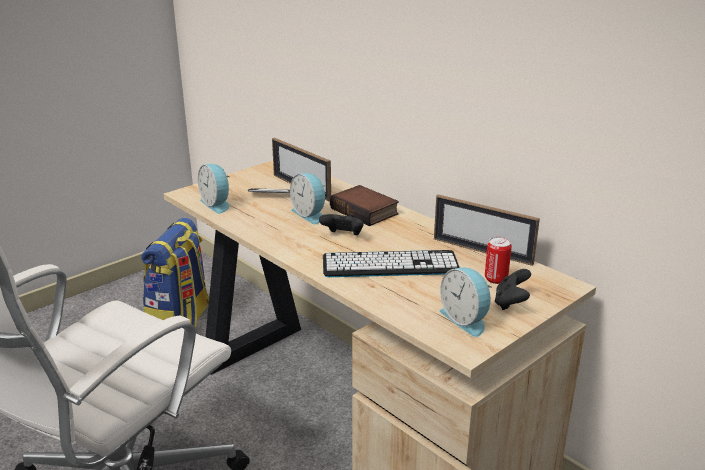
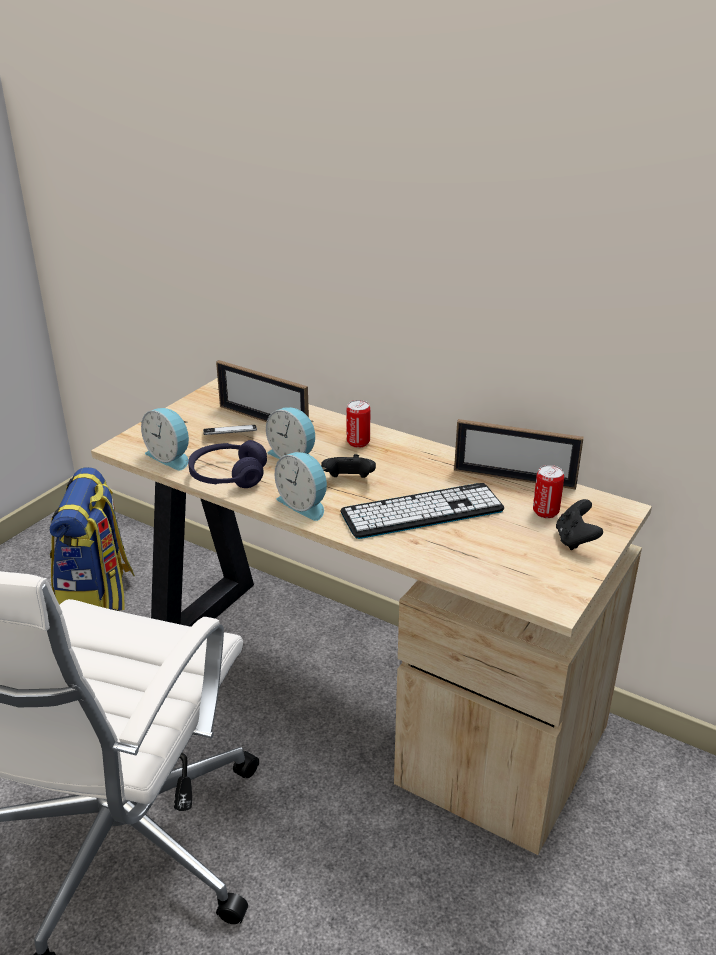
camera: 15 degrees left, 5 degrees up
(251, 222) = (228, 476): none -> purple headphones
(366, 211) = (358, 443): book -> can
(466, 319) = (538, 568): alarm clock -> alarm clock (304, 504)

